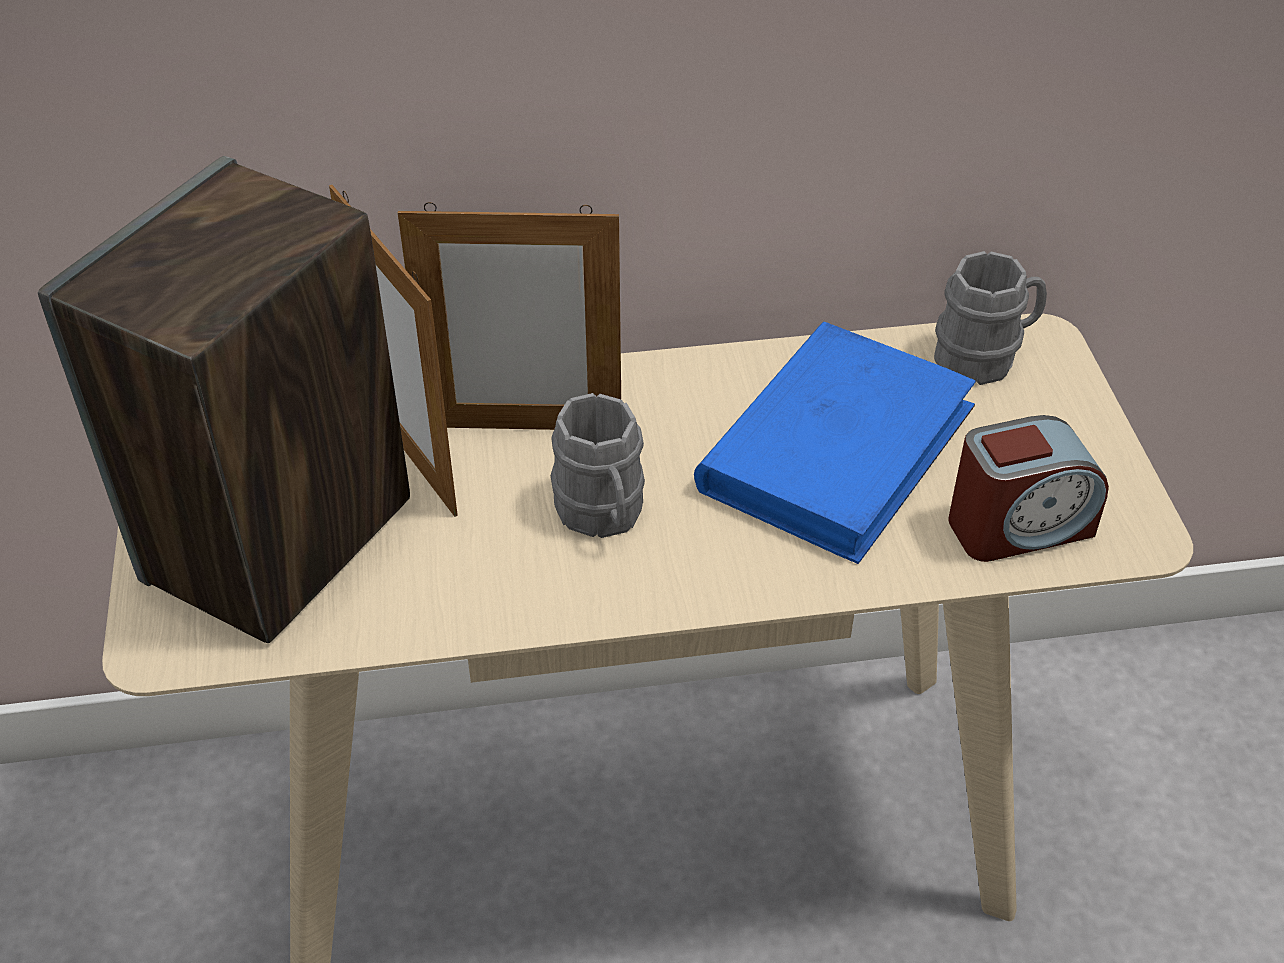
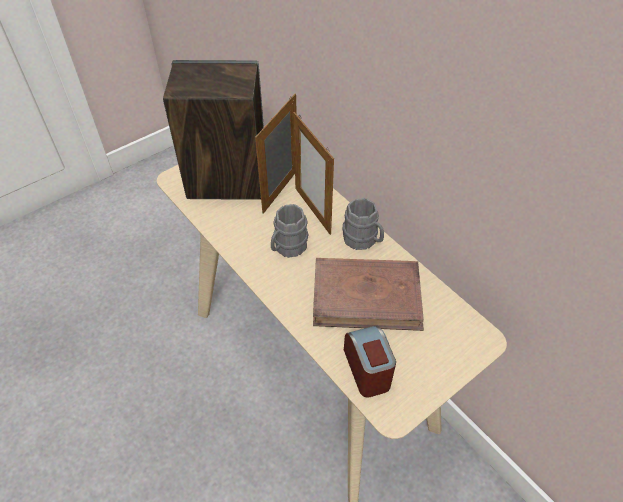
camera: 60 degrees right, 5 degrees up
(837, 448) = (367, 297): blue book -> brown book
(985, 356) = (457, 324): grey mug -> grey mug (363, 240)
(1018, 526) = (368, 369): alarm clock -> alarm clock turned 150 degrees counterclockwise

